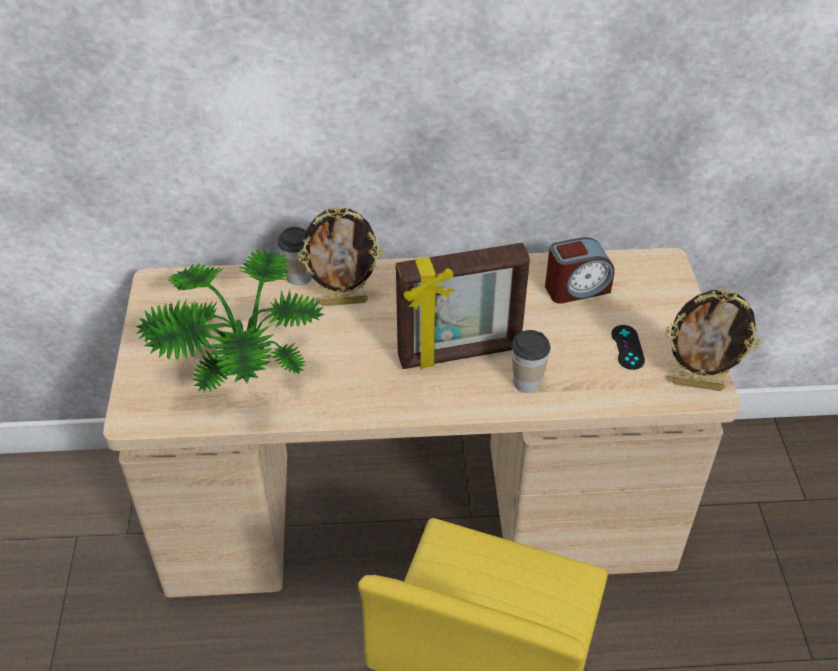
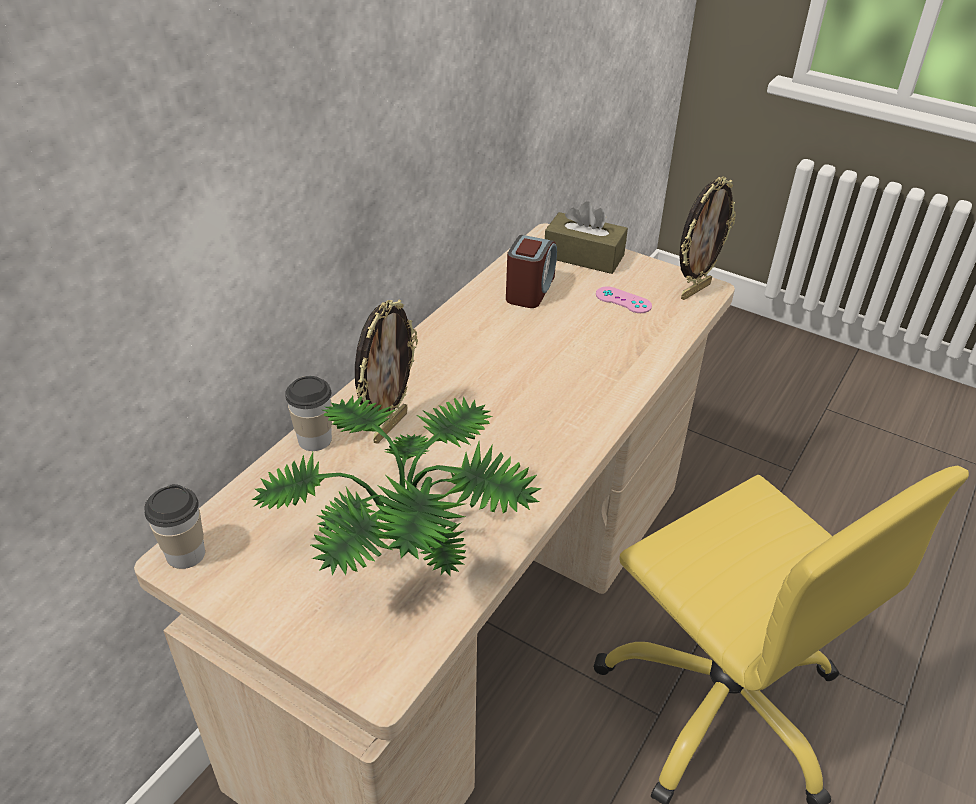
camera: 55 degrees left, 5 degrees down
(459, 354) = (539, 389): picture frame -> none
(526, 382) = (611, 369): cup -> cup (185, 554)
(627, 347) = (623, 300): black game controller -> pink game controller
(662, 295) = (583, 256): none -> brown tissue box

